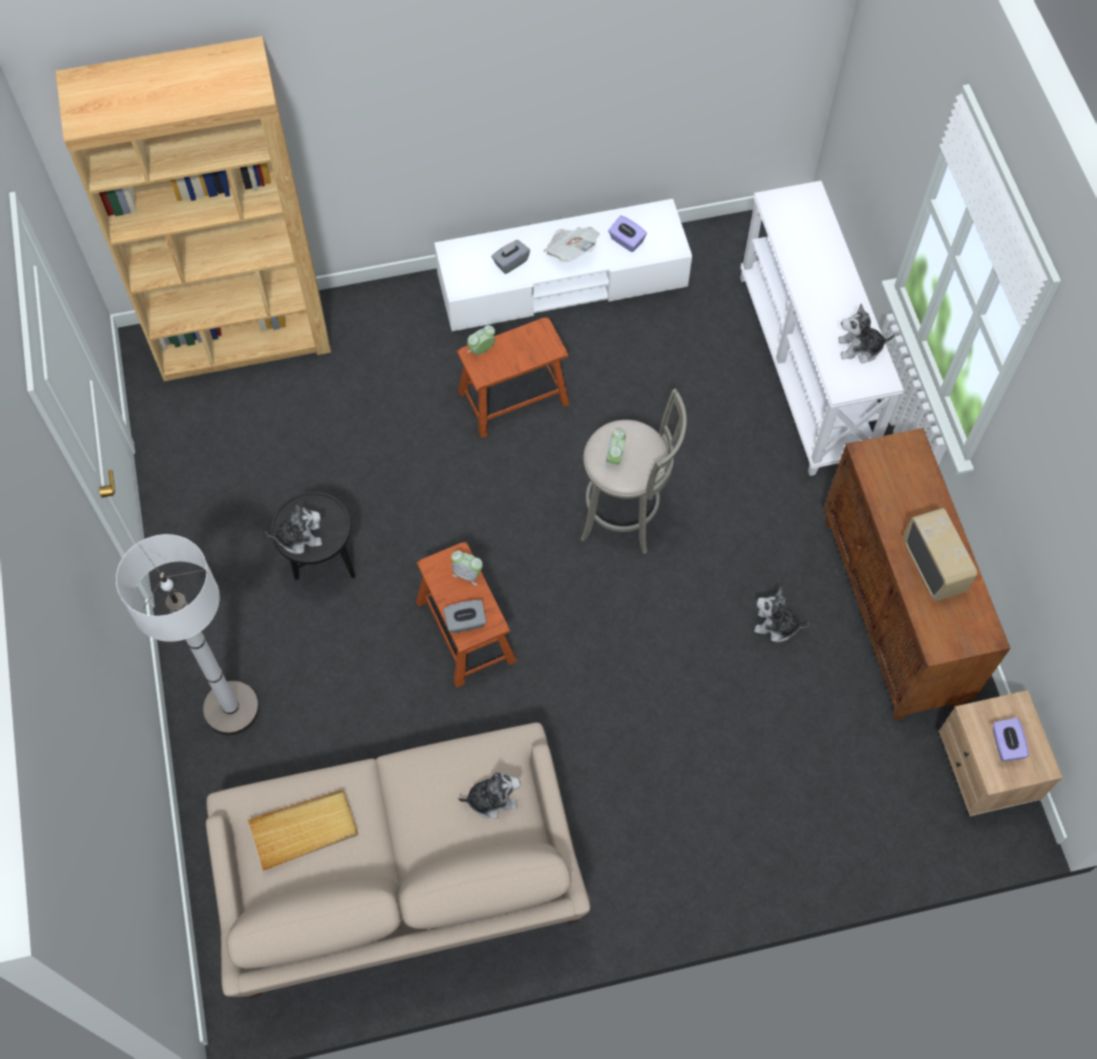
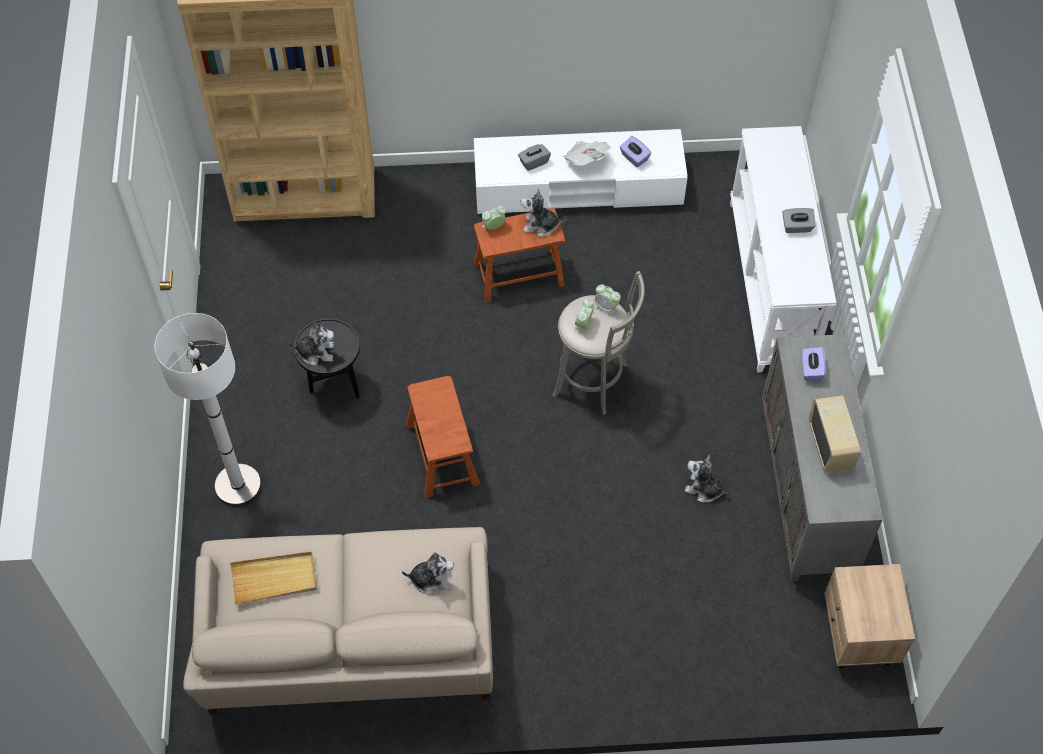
camera: 10 degrees right, 5 degrees down
(465, 622) = (437, 439): grey tissue box -> grey tissue box (797, 227)
(467, 574) = (447, 401): alarm clock -> alarm clock (606, 307)
(860, 348) = (805, 264): plush toy -> plush toy (540, 225)
(893, 612) = (807, 493): brown cabinet -> grey cabinet
(1005, 745) = (871, 605): purple tissue box -> purple tissue box (811, 370)

